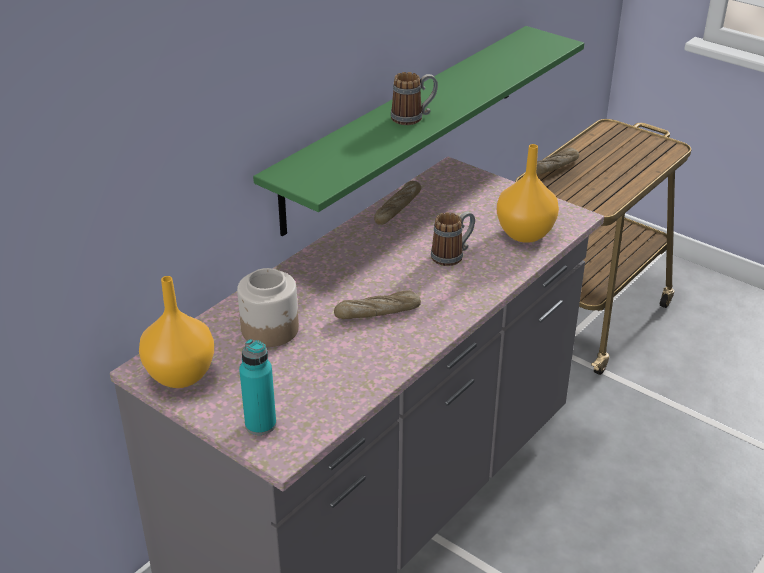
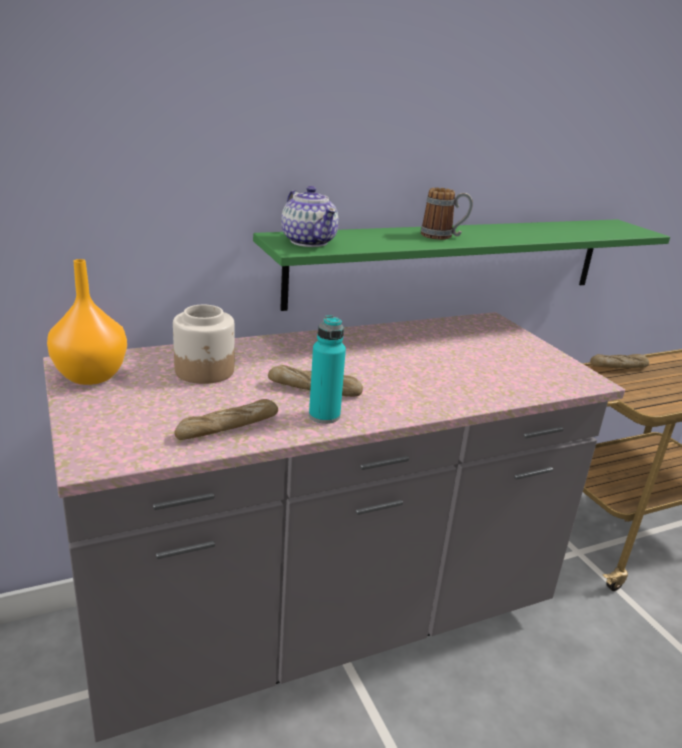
camera: 25 degrees right, 10 degrees down
(260, 424) = (103, 432): turquoise bottle -> turquoise bottle (324, 416)
(316, 172) = (309, 241): none -> teapot
(398, 208) = (414, 330): bread -> bread (228, 428)
(453, 255) = (432, 372): mug -> none
(523, 233) = (522, 378): orange vase -> none

